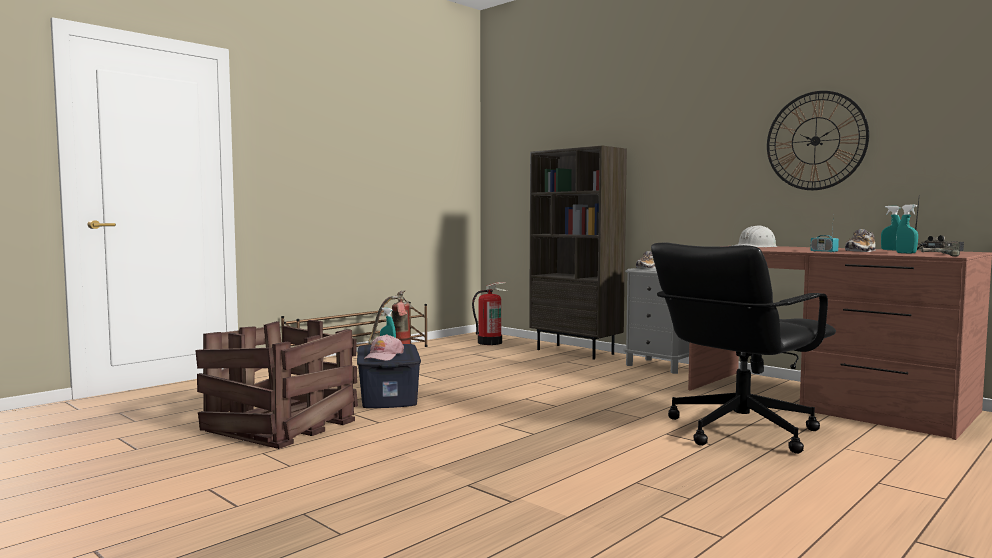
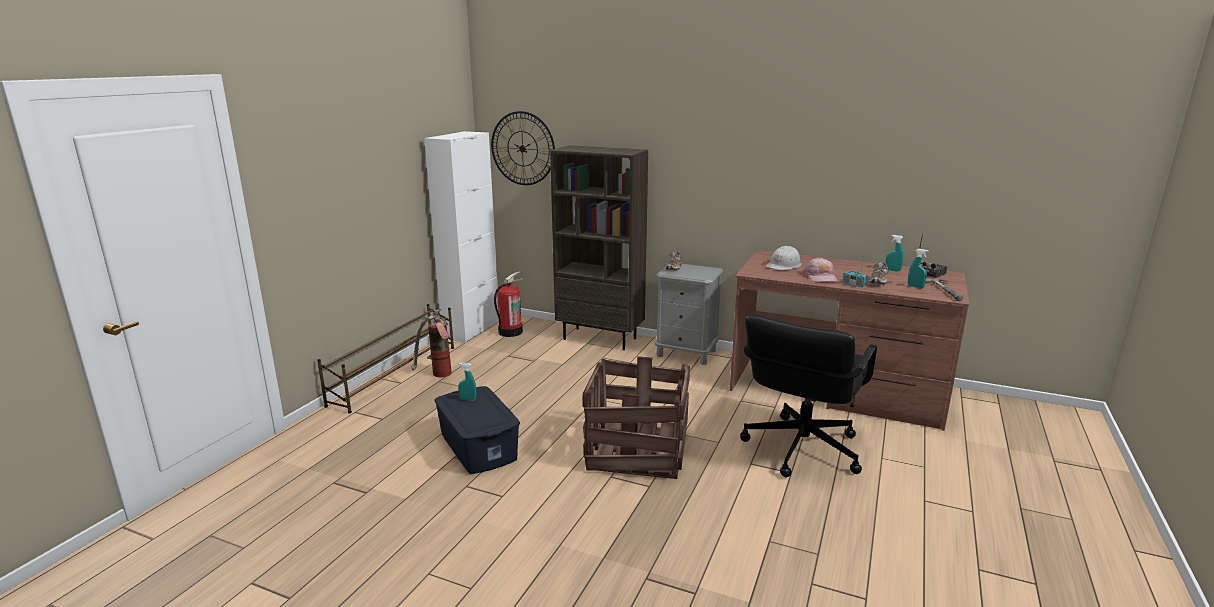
camera: 20 degrees left, 15 degrees up
(282, 425) = (411, 521): crate -> crate (637, 449)
(383, 356) = (477, 418): pink cap -> pink cap (821, 277)
(455, 339) = (471, 329): none -> white cabinet
(815, 141) = (830, 165): wall clock -> wall clock (522, 148)

